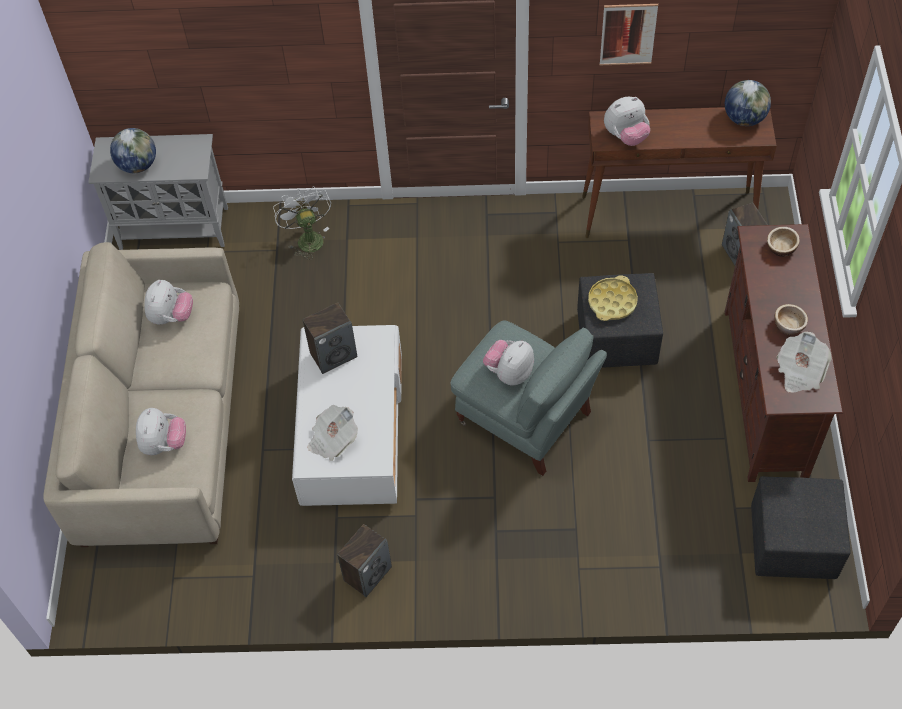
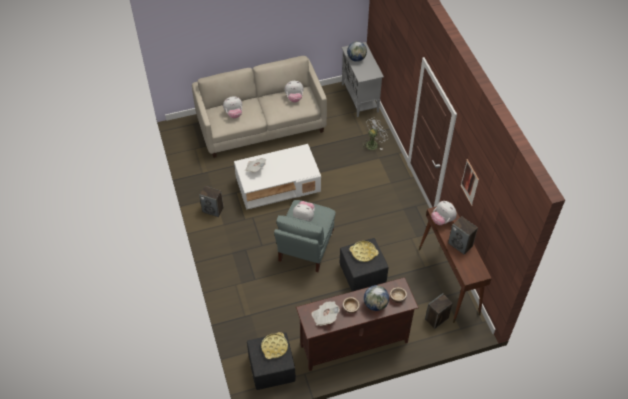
camera: 70 degrees right, 5 degrees down
(333, 354) = (297, 157): speaker -> speaker (460, 244)
(744, 118) = (477, 268): globe -> globe (375, 304)
(792, 502) = (274, 347): none -> yellow tray

